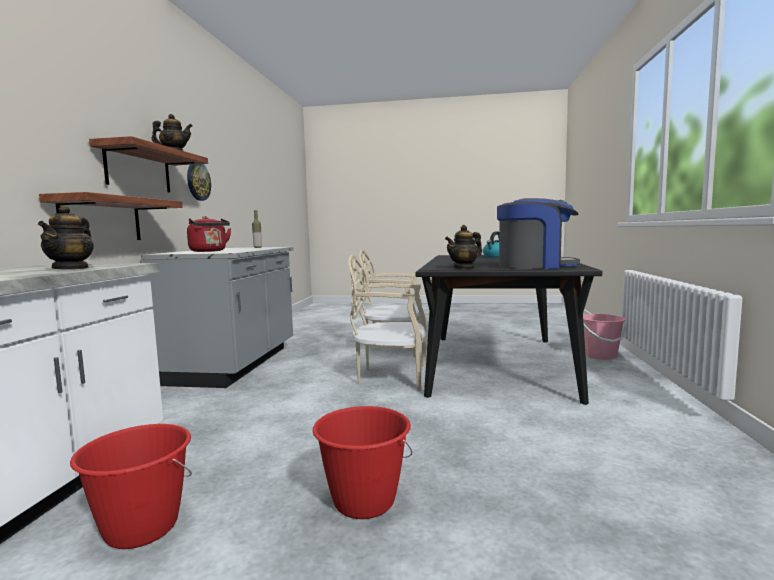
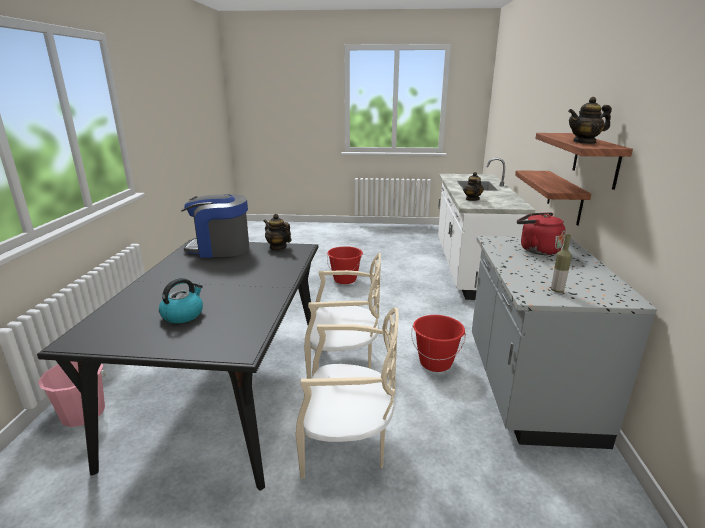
camera: 175 degrees right, 15 degrees up
(141, 528) = (415, 272): red bucket -> red bucket (435, 363)
(198, 181) = (659, 183): wall clock -> none
(464, 268) = (278, 247): teapot -> teapot turned 105 degrees counterclockwise

